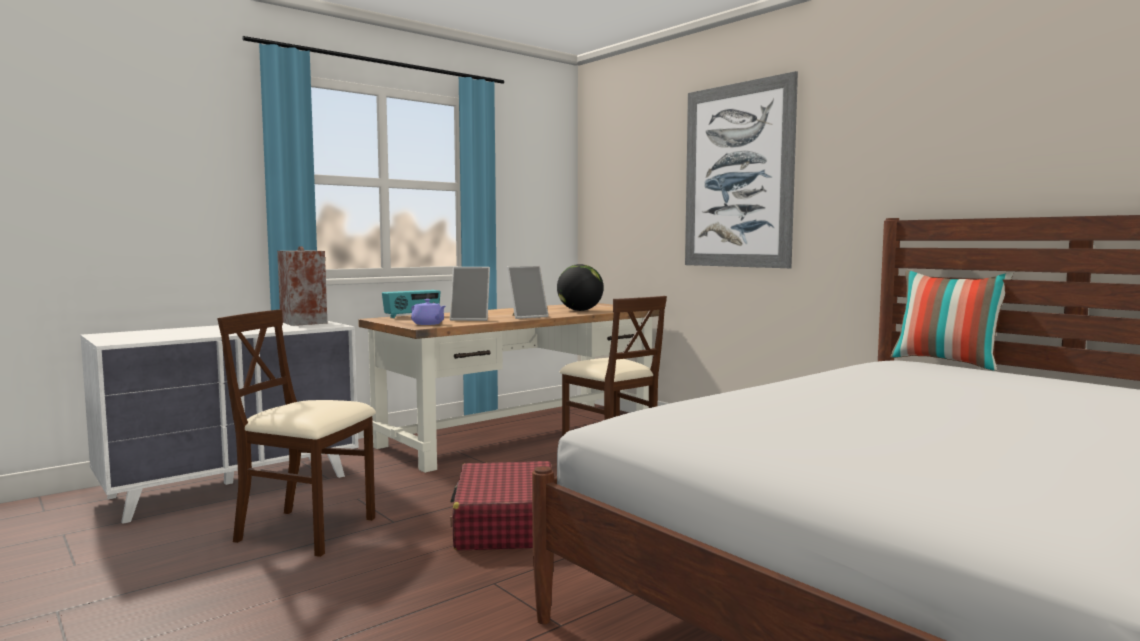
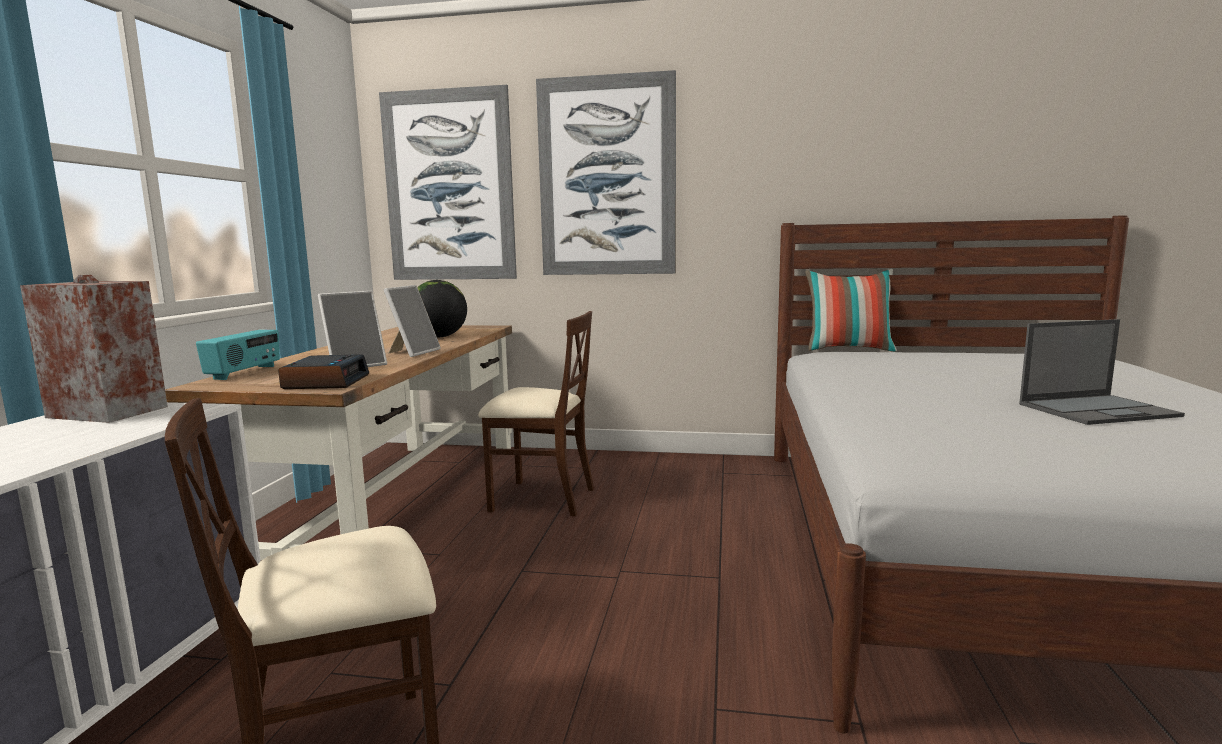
camera: 40 degrees left, 5 degrees up
(428, 324) = (326, 381): purple teapot -> alarm clock
(505, 525) = (590, 626): red suitcase -> none
(627, 188) = (449, 186): none -> picture
(933, 427) = (1098, 410): none -> laptop

